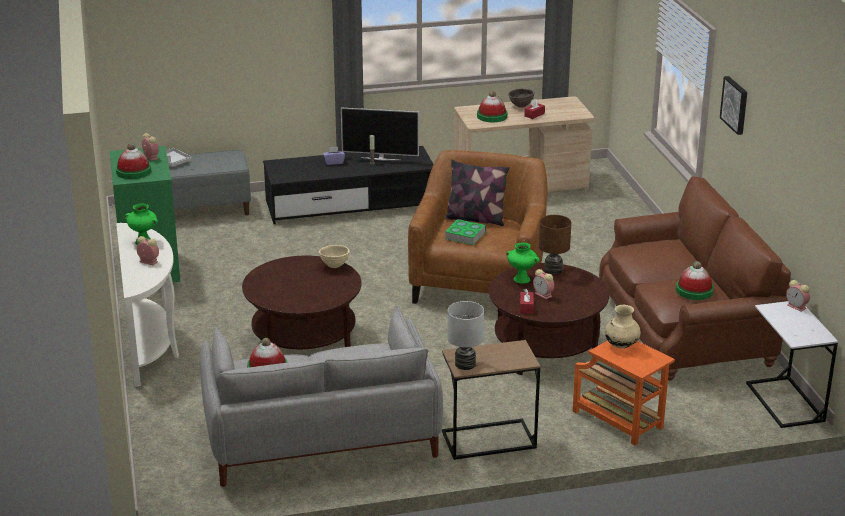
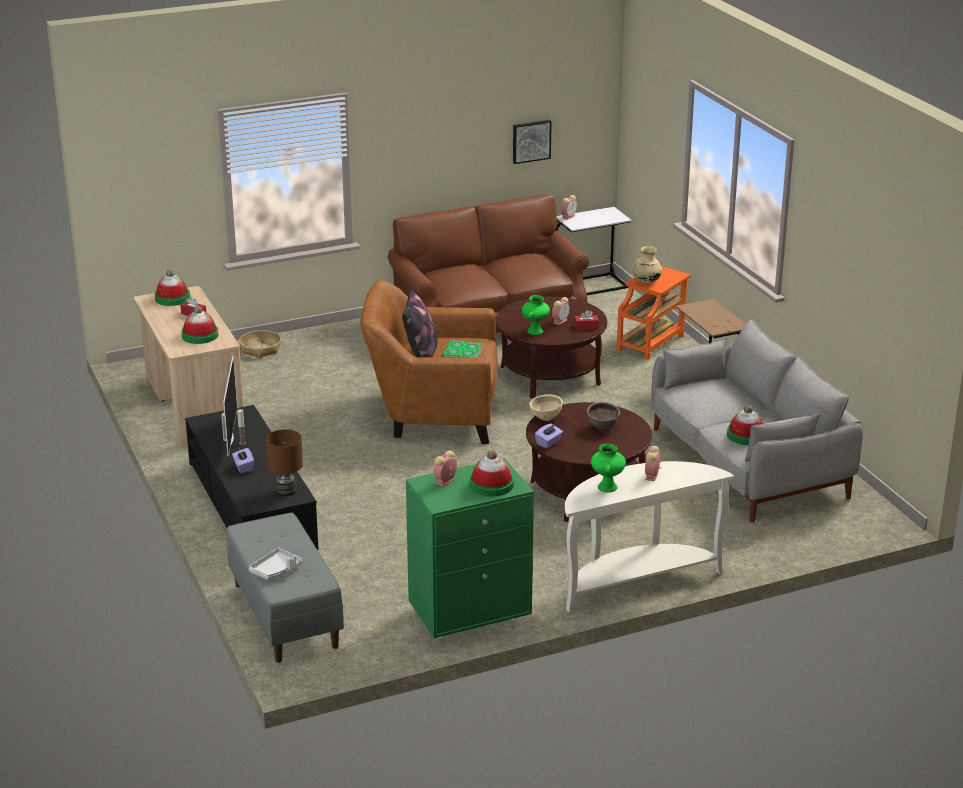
camera: 100 degrees left, 0 degrees up
(290, 263) = (548, 443): none -> purple tissue box
(465, 364) = (730, 325): grey table lamp -> none
(520, 106) = (167, 322): brown bowl -> brown bowl (602, 427)
(553, 270) = (511, 319): brown table lamp -> brown table lamp (286, 491)
(625, 214) = (260, 349): none -> basket
(694, 290) = (530, 262): hat -> hat (172, 298)
(735, 105) = (407, 135): picture -> picture (531, 141)

